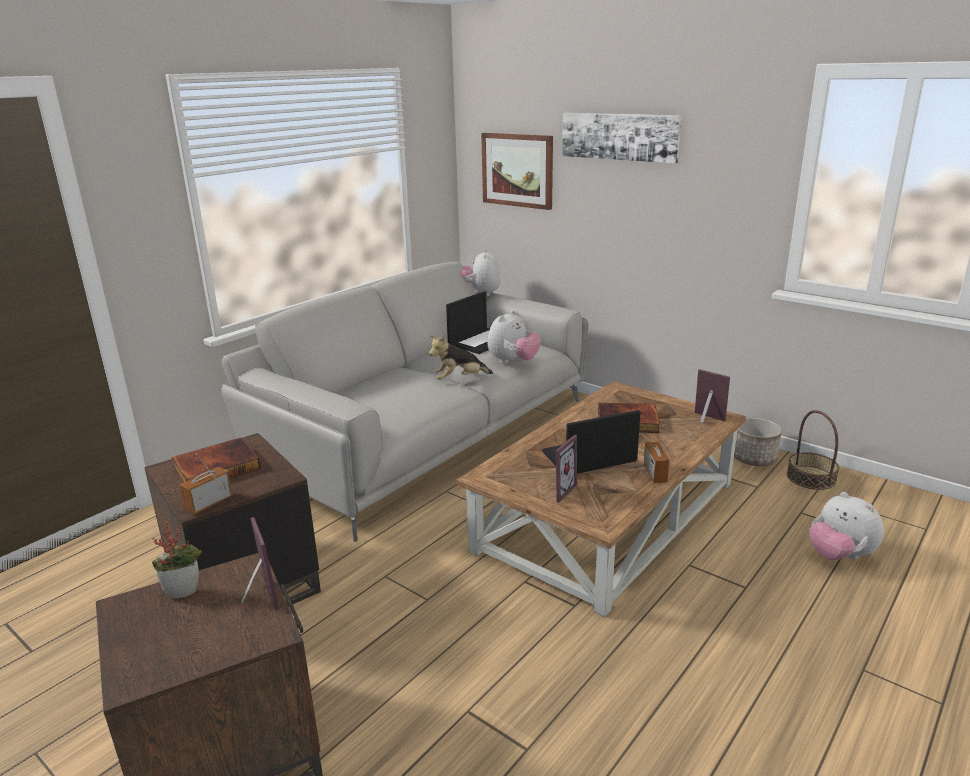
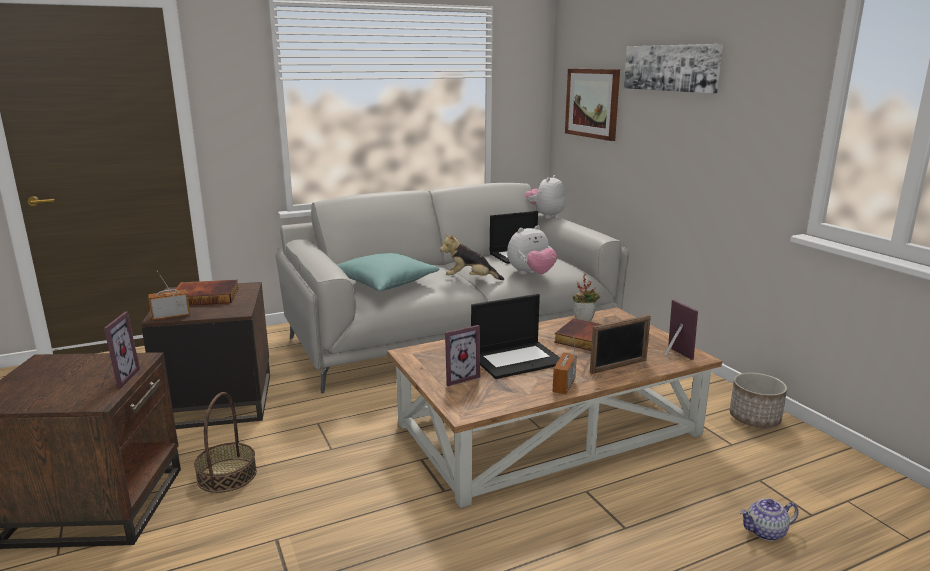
camera: 25 degrees right, 5 degrees down
(184, 590) = (85, 362): potted plant -> potted plant (584, 319)
(381, 403) = (384, 283): none -> turquoise pillow
(588, 457) = (517, 359): laptop -> laptop turned 150 degrees clockwise
(677, 442) = (618, 366): none -> picture frame
(811, 477) = (806, 451): basket -> basket (227, 475)
(839, 556) = (765, 532): plush toy -> teapot

